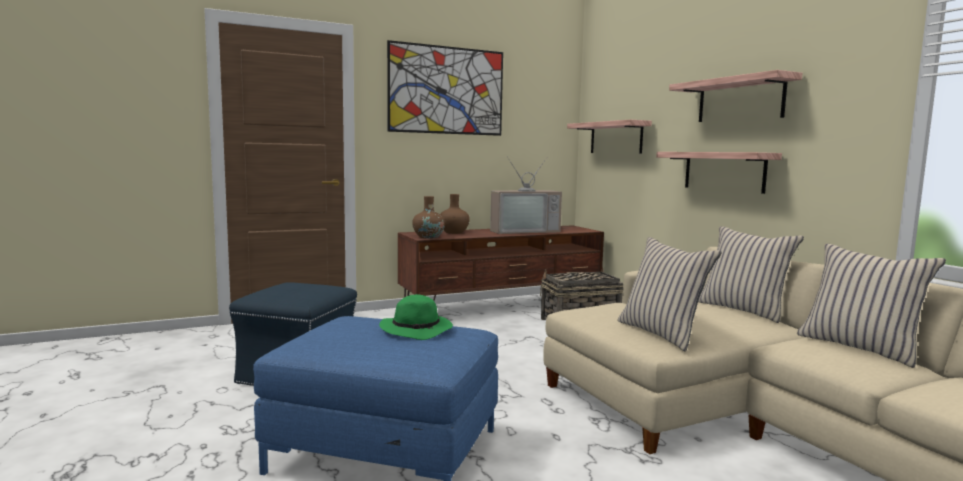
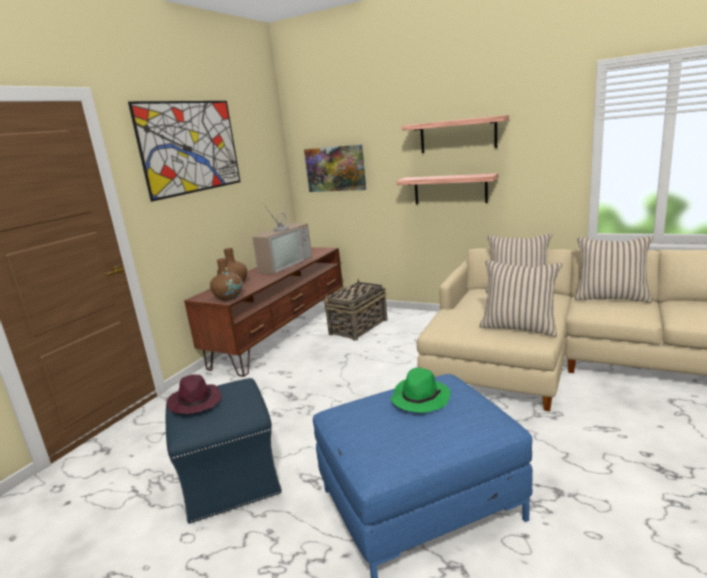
camera: 35 degrees left, 10 degrees up
(288, 286) = (195, 402): none -> purple hat
(616, 138) = (335, 168): shelf -> picture

